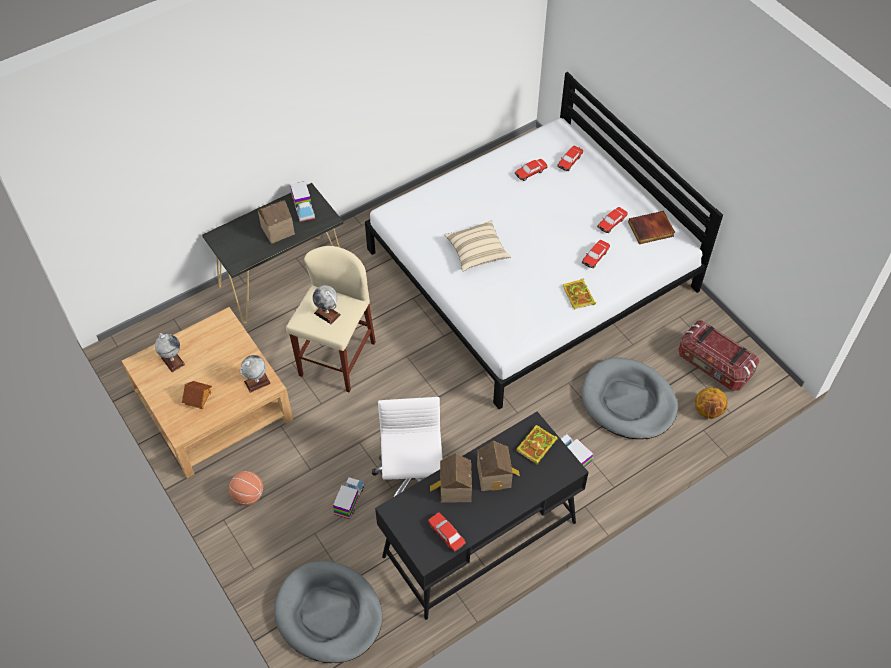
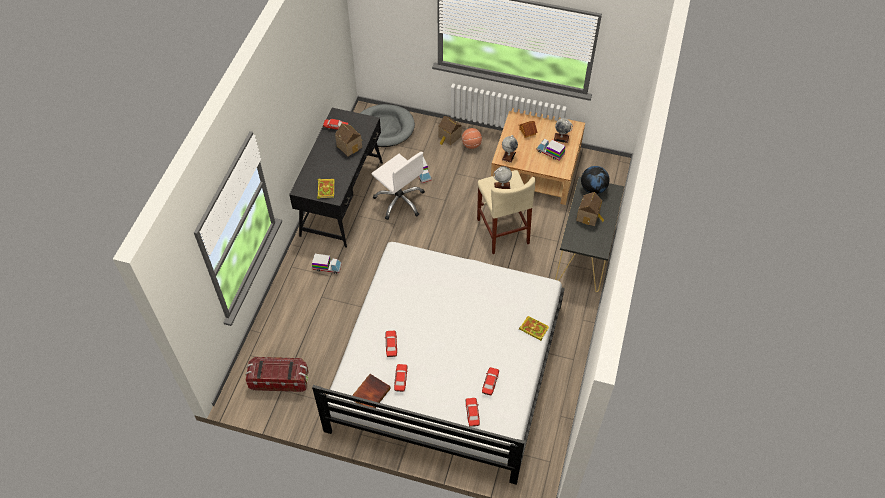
camera: 140 degrees right, 0 degrees up
(235, 253) = (593, 189): none -> globe
(303, 208) = (591, 239): toy truck -> toy truck (550, 152)
(477, 252) = (467, 297): beige pillow -> none
(495, 475) = (335, 164): toy house -> toy house (449, 137)
(579, 296) = (380, 311): book -> book (533, 329)
(628, 401) = (317, 319): grey dog bed -> none
(708, 411) = (264, 346): basketball -> none

